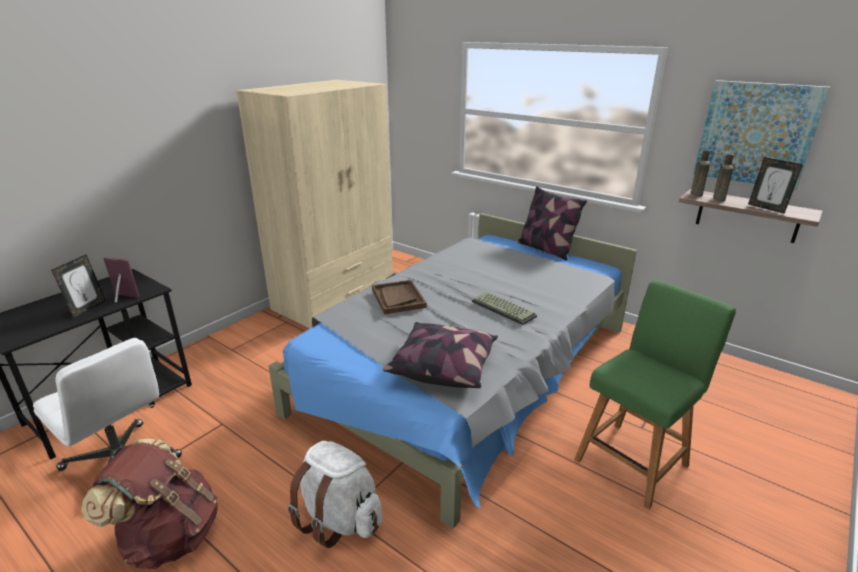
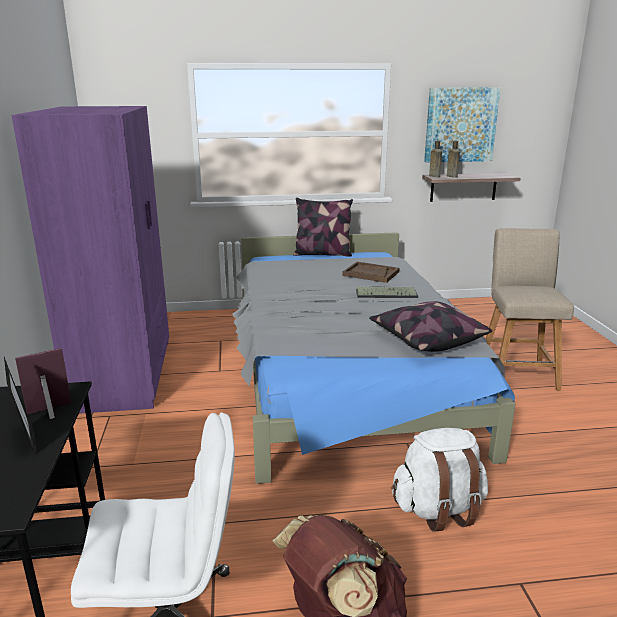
camera: 45 degrees left, 5 degrees down
(335, 297) = (125, 374): beige wardrobe -> purple wardrobe
(398, 298) = (300, 315): brown tray -> brown tray (370, 274)
(634, 460) = (516, 372): green chair -> beige chair
(767, 208) = (484, 176): picture frame -> none

